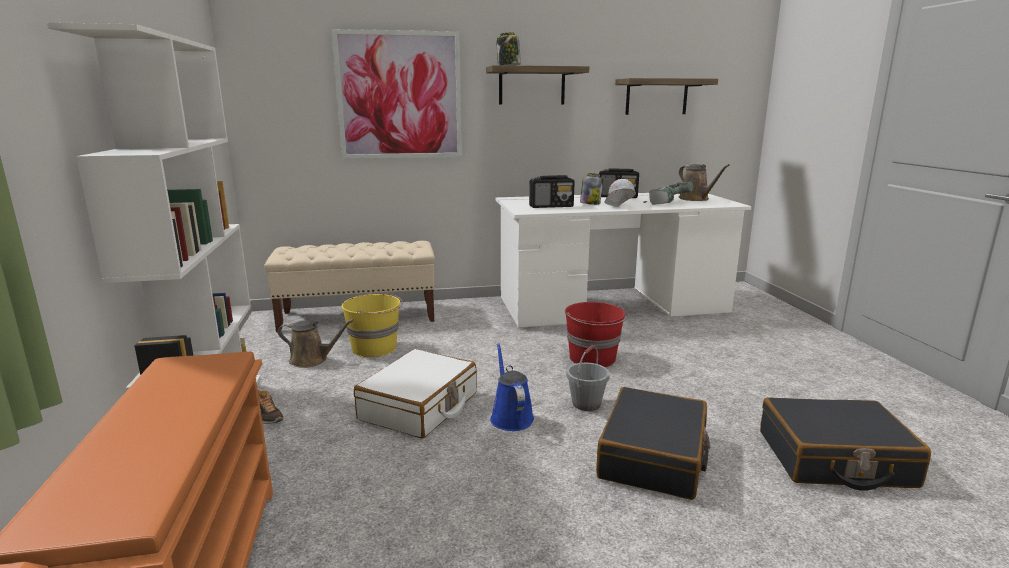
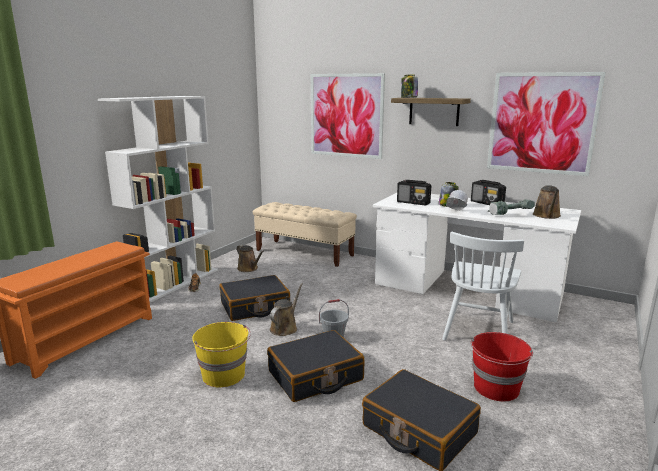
camera: 40 degrees right, 0 degrees up
(375, 348) = (284, 272): yellow bucket -> yellow bucket (224, 375)
(419, 407) = (255, 307): white suitcase -> black suitcase
(510, 417) = (285, 328): blue watering can -> brown watering can
(593, 358) = (386, 316): red bucket -> red bucket (496, 388)
(656, 97) = (542, 123): shelf -> picture
(692, 341) = (478, 330): none -> white chair

